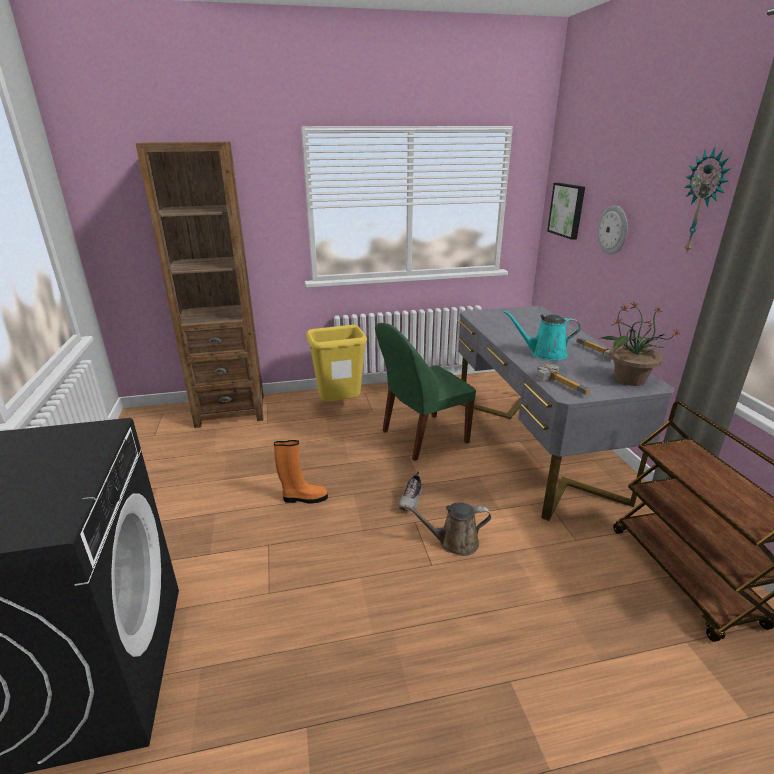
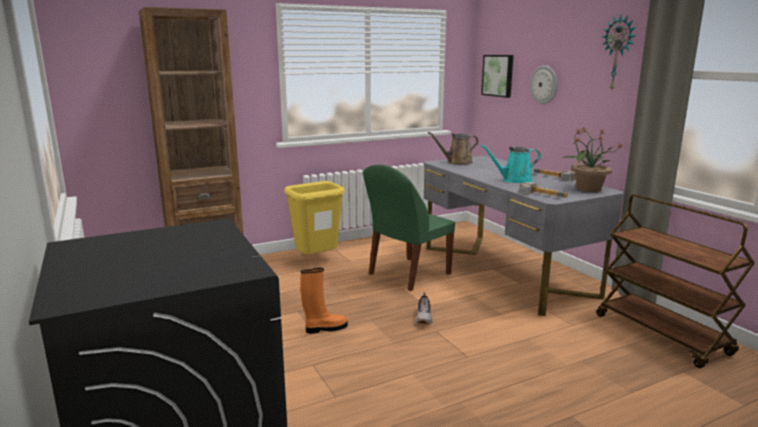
camera: 15 degrees left, 10 degrees down
(454, 542) = (477, 339): brown watering can -> brown watering can (457, 162)

